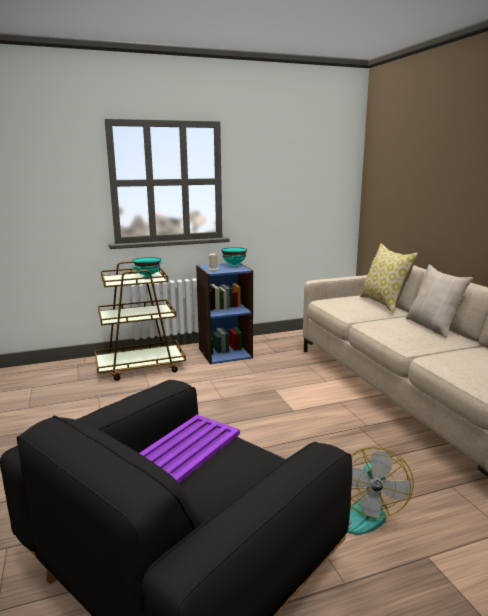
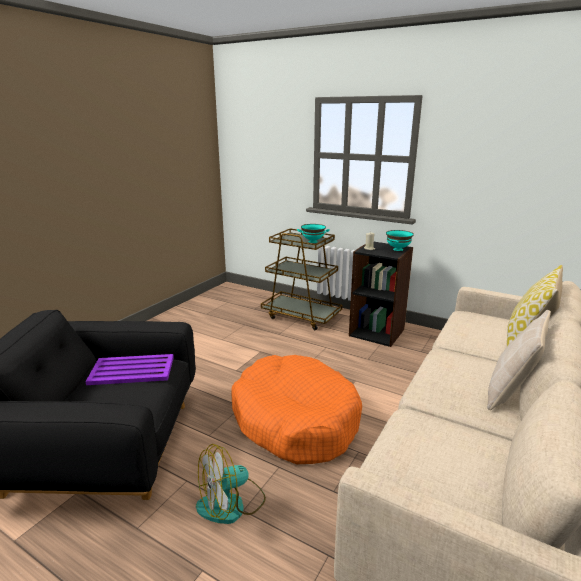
camera: 50 degrees right, 5 degrees up
(225, 353) = (377, 332): blue bookcase -> black bookcase
(290, 436) = (295, 420): none -> orange dog bed

